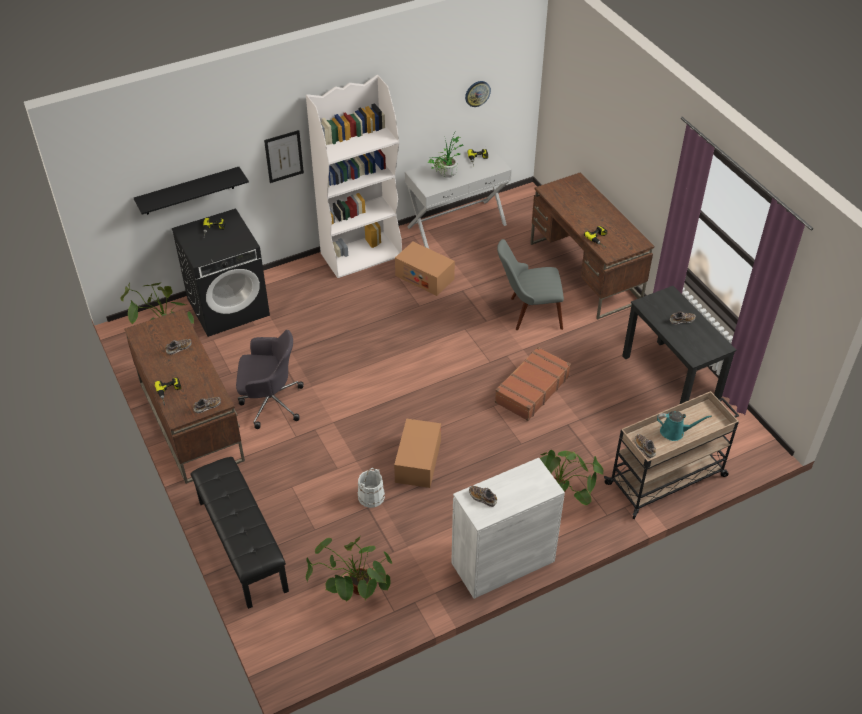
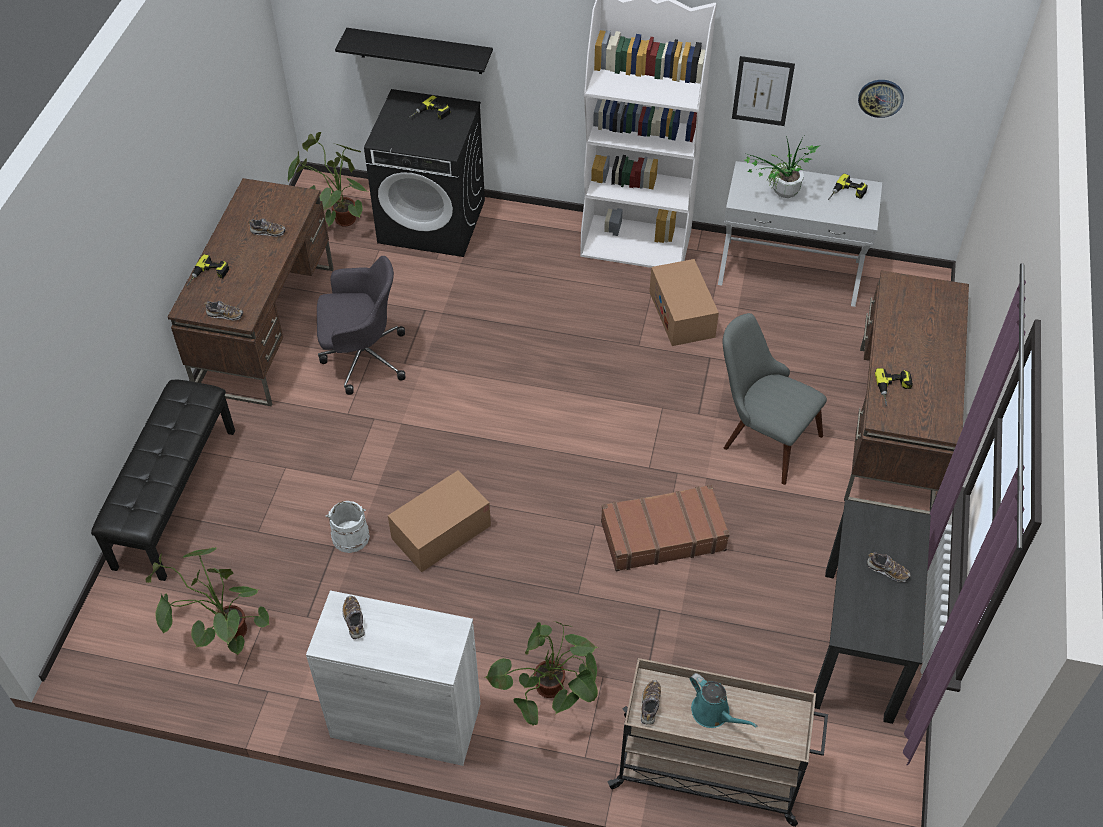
camera: 40 degrees right, 5 degrees up
(270, 402) = (362, 357): grey office chair -> grey office chair turned 45 degrees counterclockwise
(284, 156) = (558, 61): picture -> picture (762, 91)

